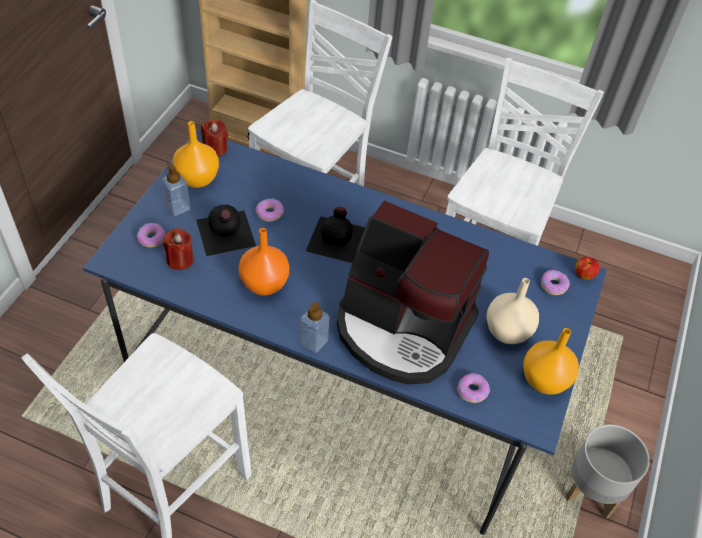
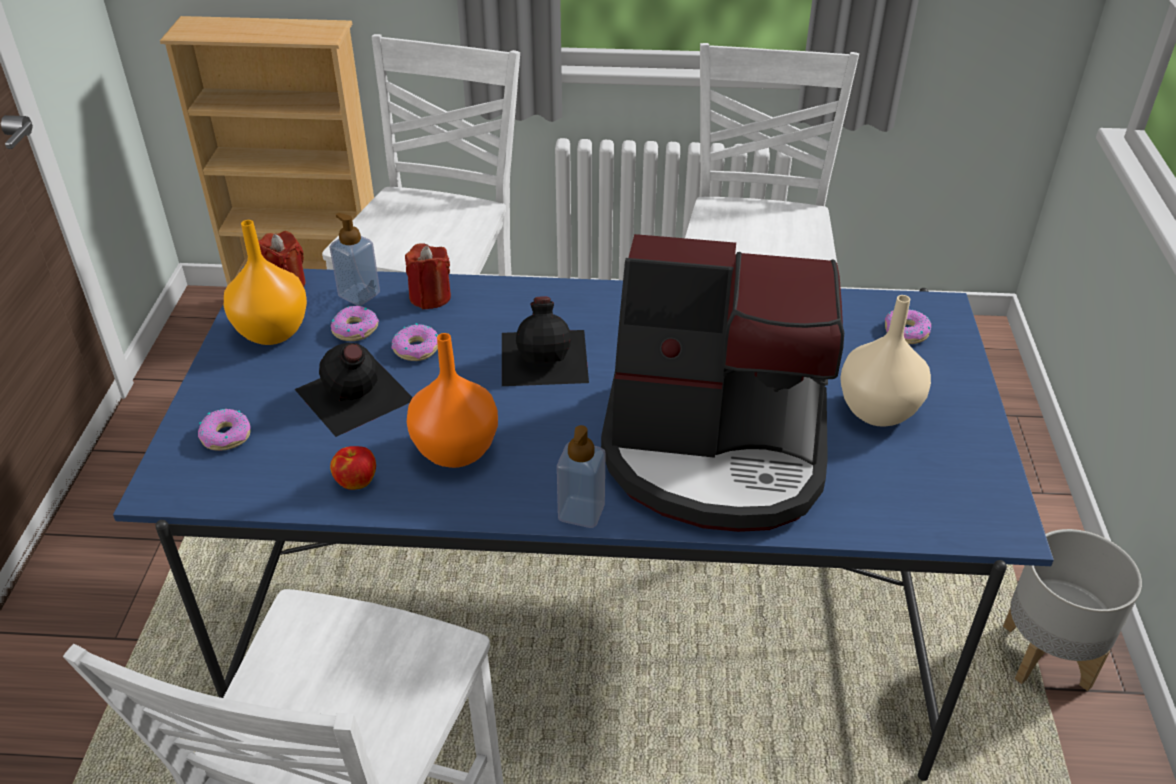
camera: 15 degrees left, 10 degrees down
(178, 207) = (255, 380): soap dispenser -> soap dispenser (359, 295)
(180, 260) = (291, 454): red candle -> red candle (430, 297)
(472, 390) = (875, 508): donut -> donut (355, 329)
(545, 380) = (974, 460): orange vase -> none
(584, 274) = (939, 307): apple -> apple (356, 481)

